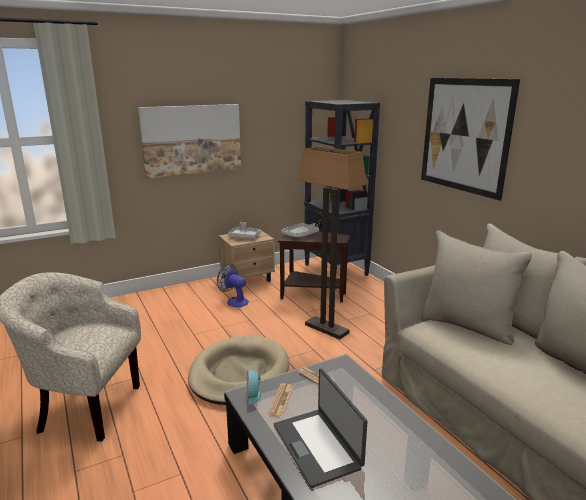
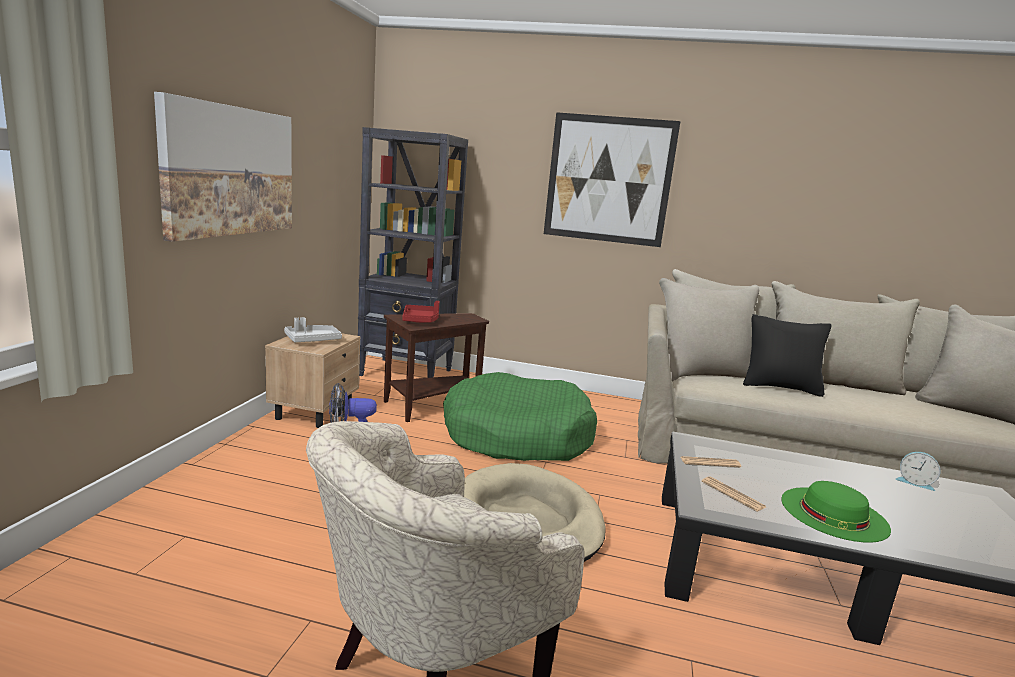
camera: 50 degrees left, 5 degrees down
(253, 395) = (707, 503): alarm clock -> alarm clock (915, 482)
(300, 235) = (421, 320): grey tray -> red tray
(317, 446) = (834, 513): laptop -> green hat
(327, 329) = (517, 436): floor lamp -> green dog bed
(507, 358) = (780, 387): none -> black pillow

